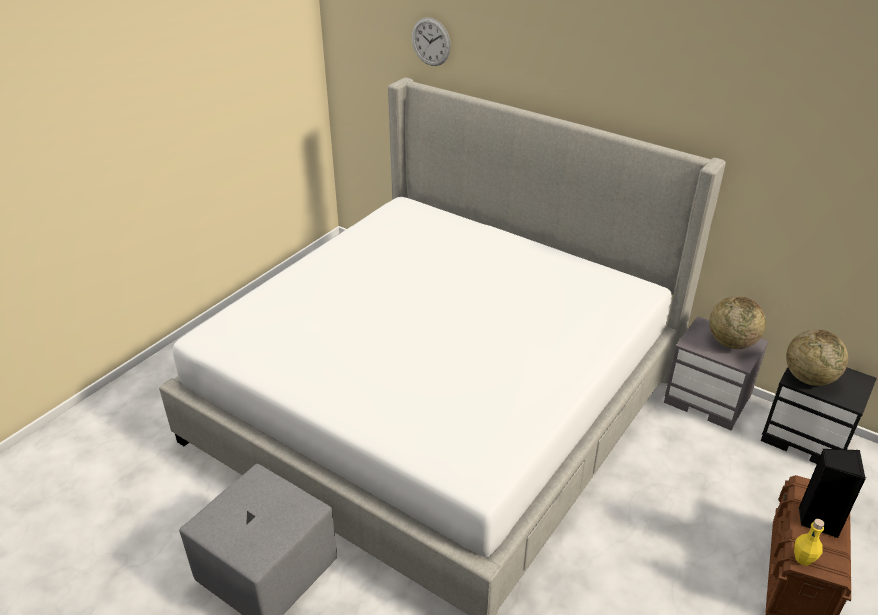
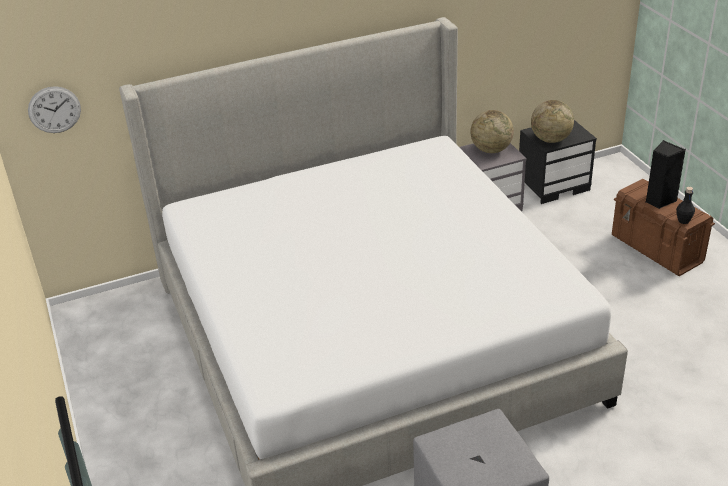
camera: 55 degrees left, 0 degrees up
(431, 41) = (141, 37): wall clock -> wall clock (54, 109)
(803, 559) = (683, 221): yellow bottle -> black bottle

